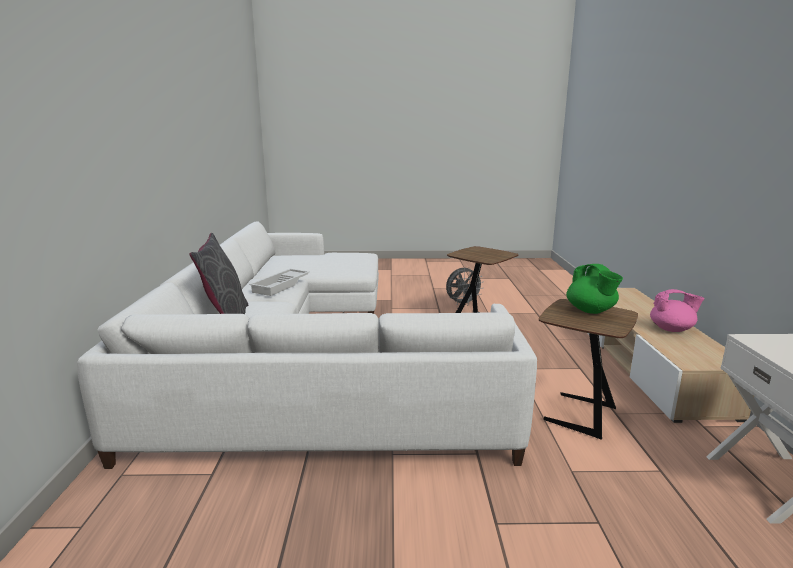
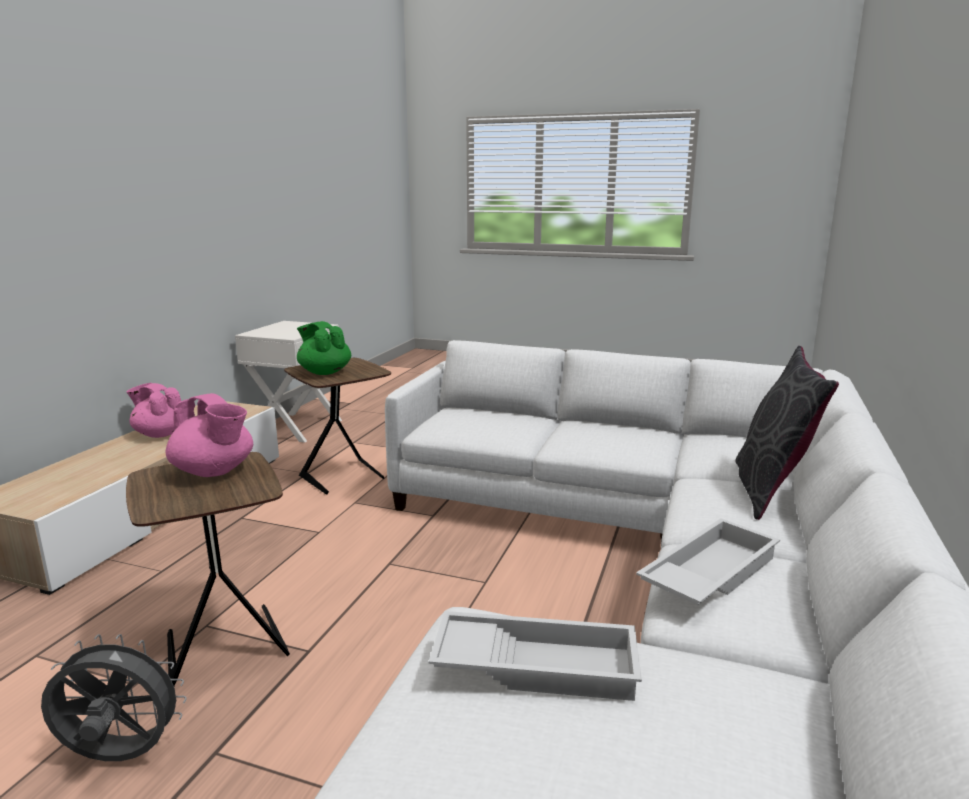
camera: 160 degrees left, 0 degrees up
(337, 266) = (537, 664): none -> white tray
(487, 256) = (214, 472): none -> pink teapot
(591, 311) = (324, 372): green teapot -> green teapot turned 45 degrees counterclockwise

